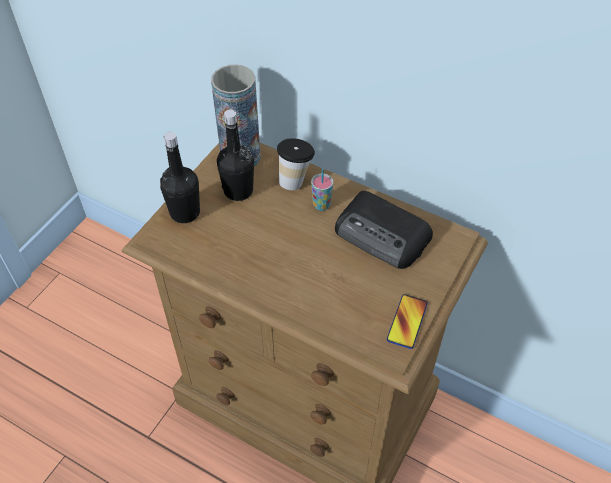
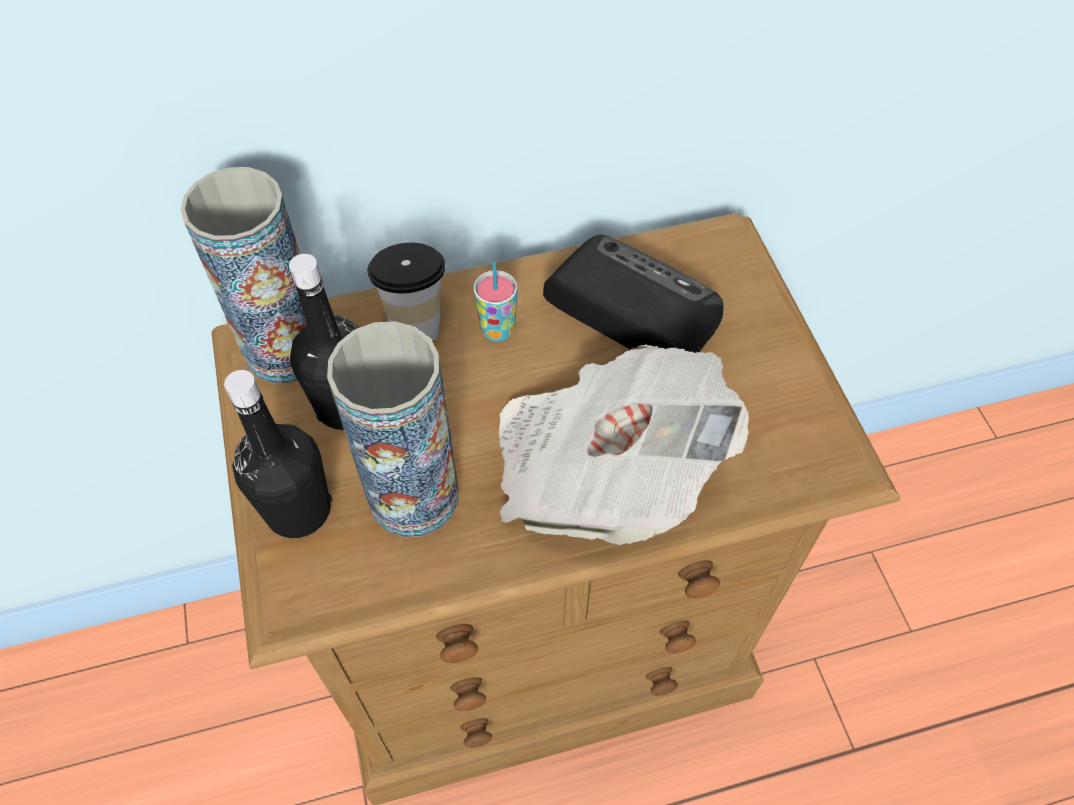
camera: 45 degrees left, 5 degrees up
(225, 238) = (413, 496): none -> vase
(299, 282) = (601, 469): none -> newspaper
(383, 235) = (630, 308): radio -> radio turned 135 degrees counterclockwise
(407, 321) = (798, 402): phone -> none

